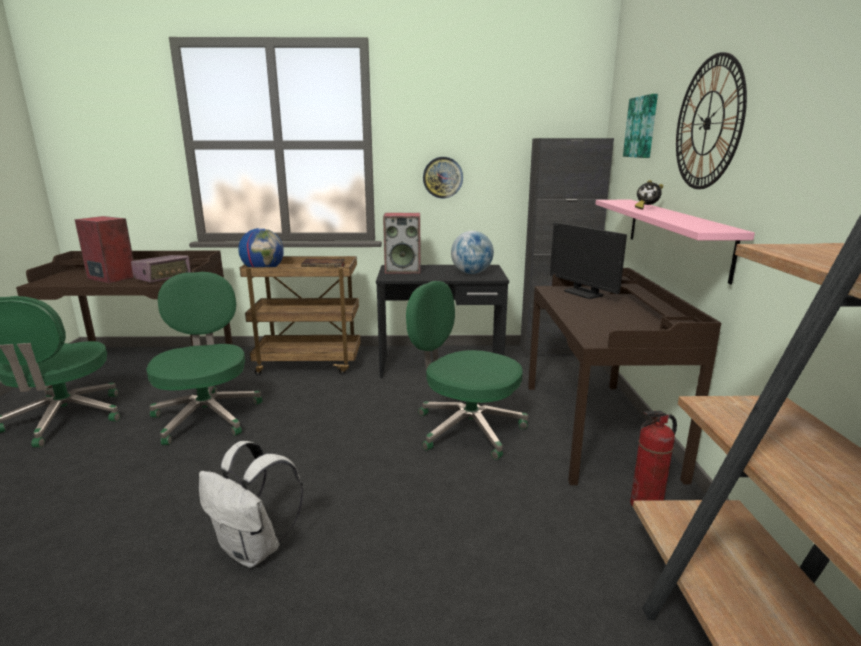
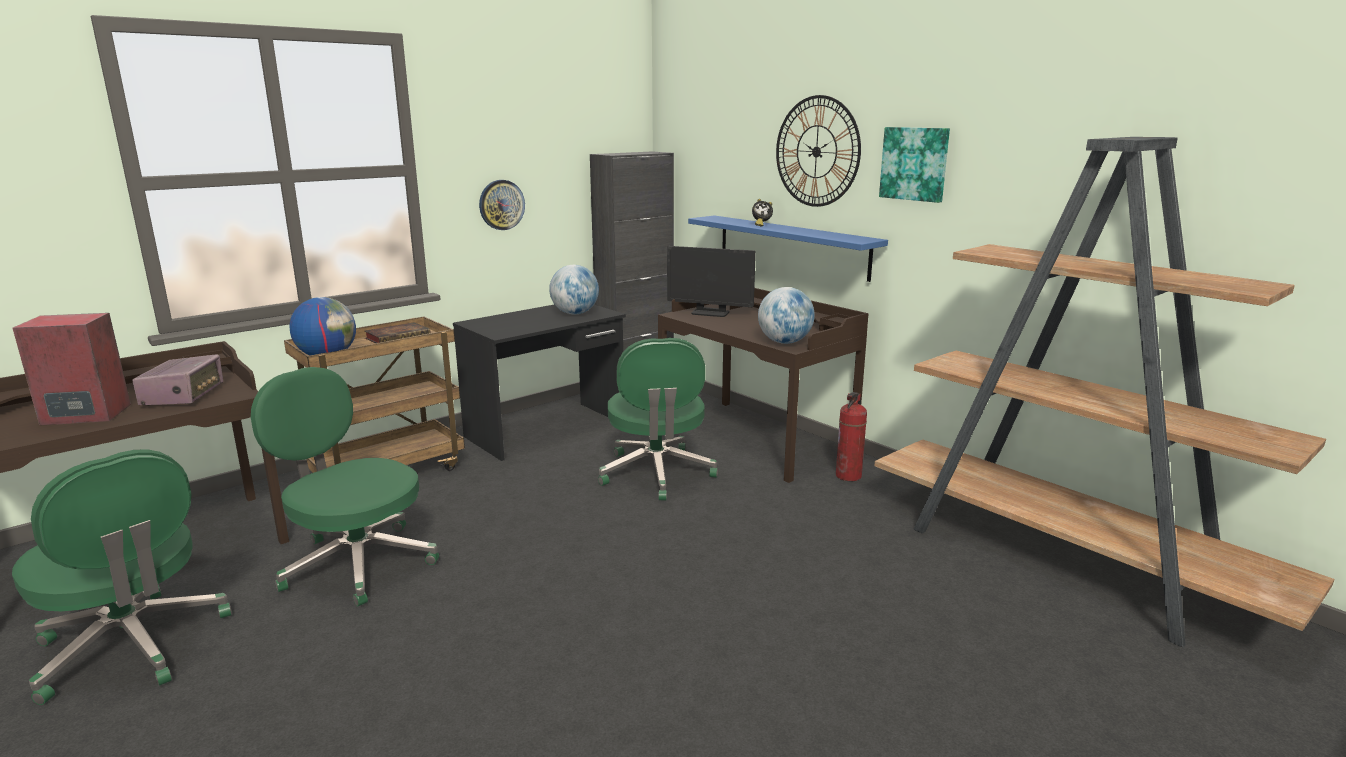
camera: 40 degrees left, 0 degrees up
(254, 549) = (626, 624): white backpack -> none
(403, 270) = (495, 323): speaker -> none
(466, 428) = (656, 474): green office chair -> green office chair turned 90 degrees counterclockwise
(598, 334) = (784, 342): none -> globe
(642, 127) = (719, 145): picture -> picture (915, 163)
(675, 235) = (791, 246): pink shelf -> blue shelf

